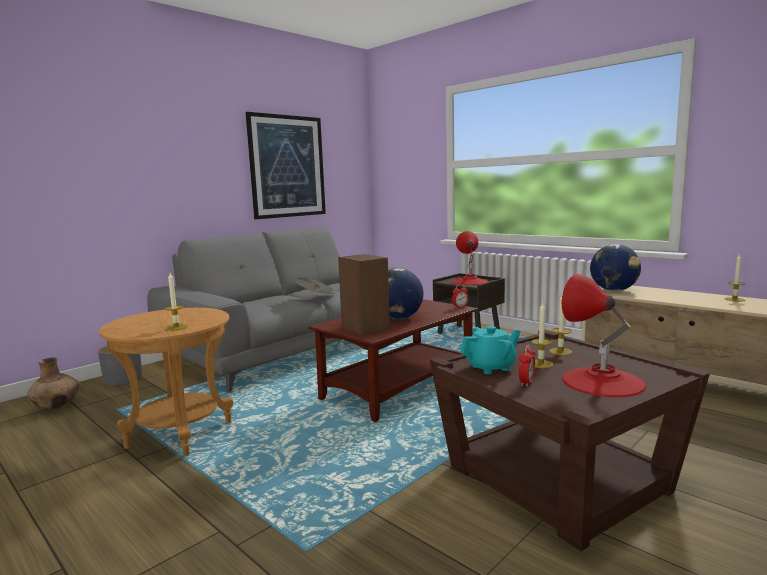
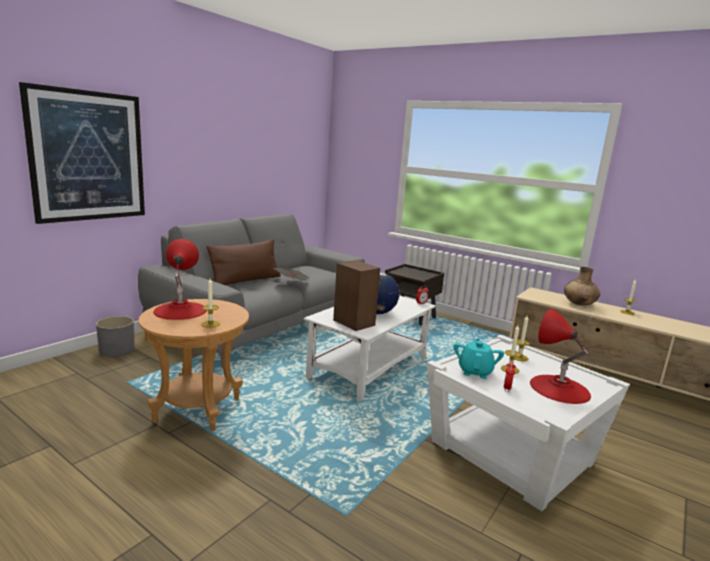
camera: 10 degrees left, 5 degrees up
(57, 406) = (65, 378): brown vase -> brown vase (578, 304)
(265, 298) = (245, 280): none -> brown pillow
(287, 166) = (260, 156): picture -> picture (88, 156)
(399, 386) = (369, 367): brown coffee table -> white coffee table
(470, 281) = (416, 274): red table lamp -> red table lamp (180, 310)
(491, 367) = (475, 371): turquoise teapot -> turquoise teapot turned 45 degrees counterclockwise
(557, 477) = (512, 452): brown side table -> white side table
(614, 290) = (538, 296): globe -> none

